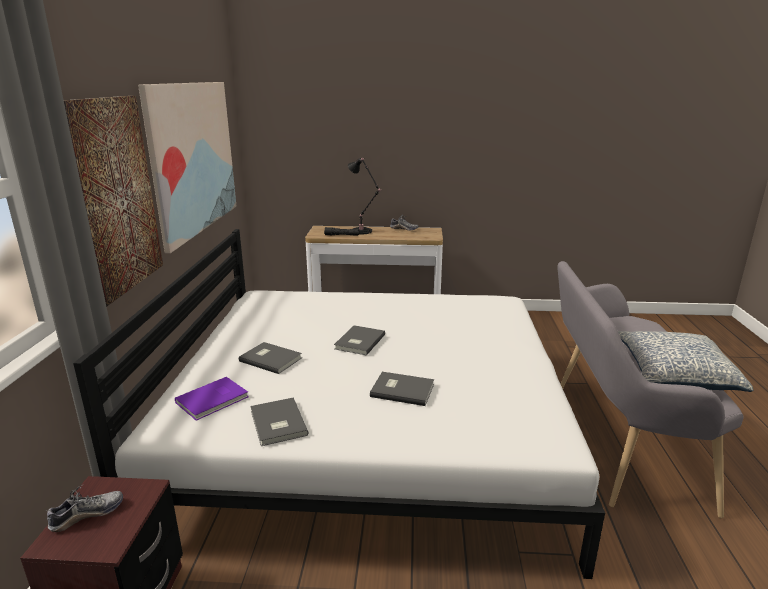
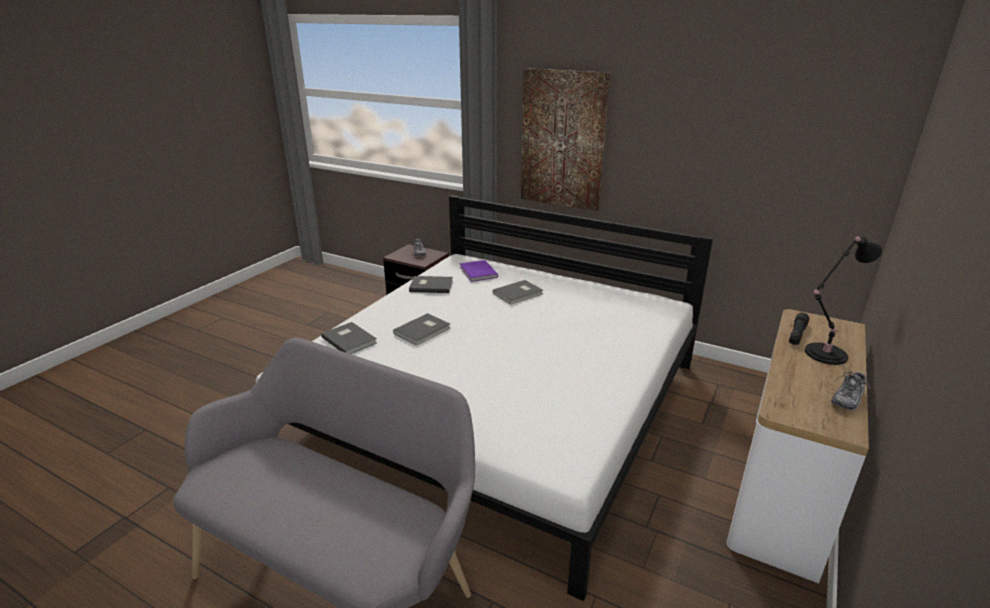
camera: 115 degrees right, 5 degrees up
(193, 158) = (712, 148): picture -> none
(358, 342) = (517, 329): grey book -> grey book (350, 339)
(673, 373) = (265, 490): pillow -> none

